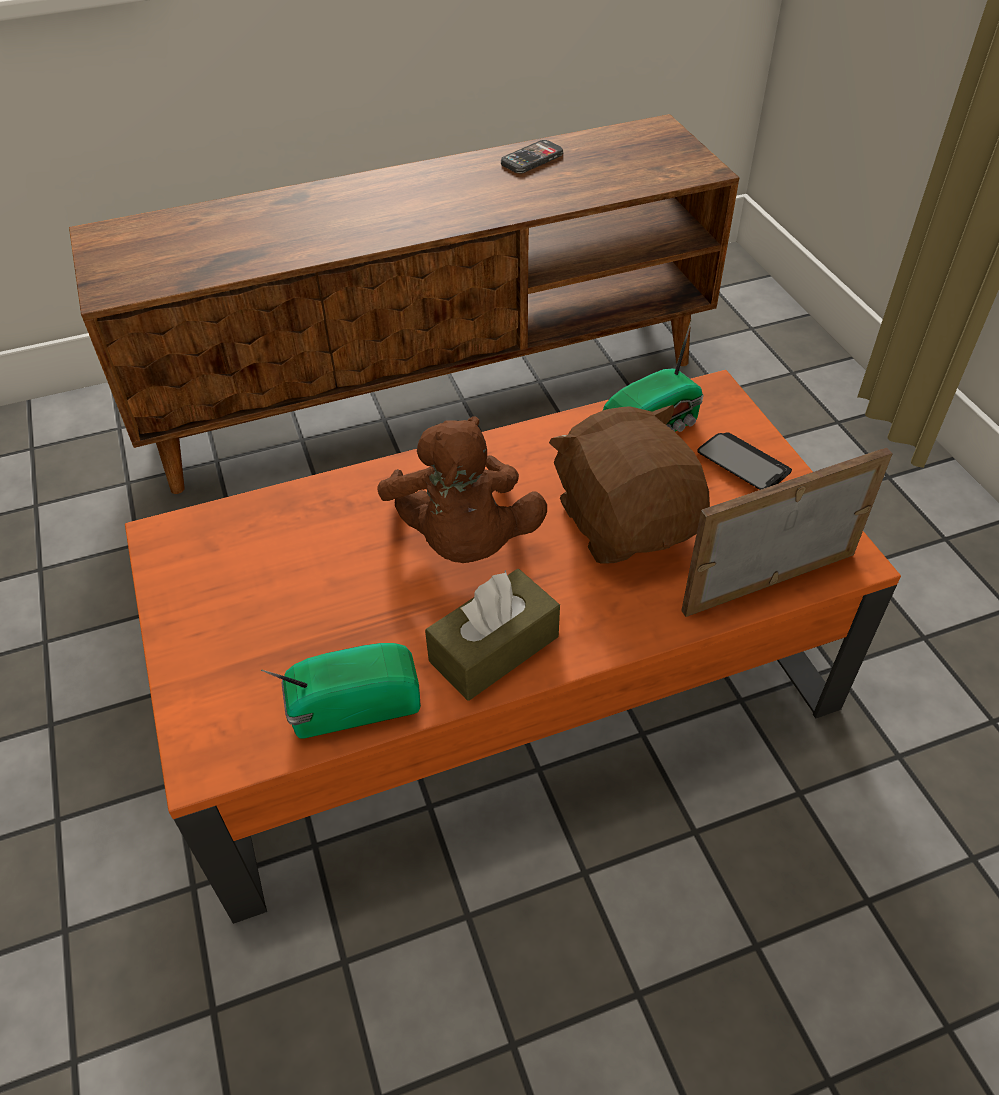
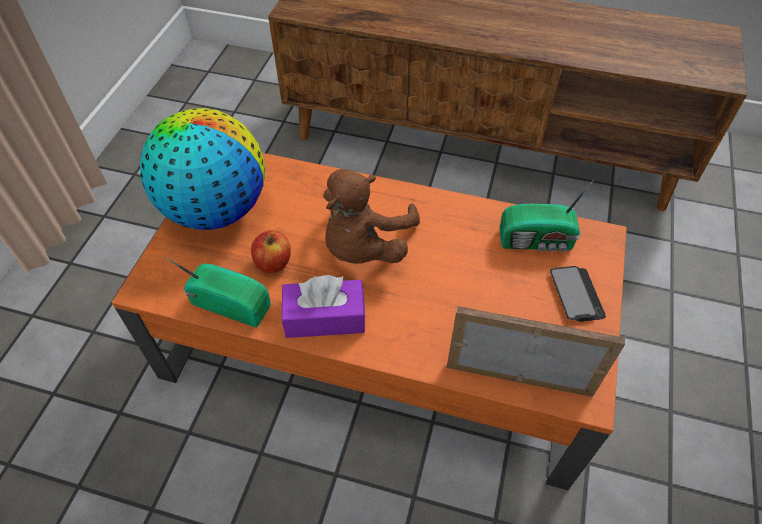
camera: 35 degrees right, 5 degrees up
(214, 604) = (216, 209): none -> globe
(362, 624) = (273, 262): none -> apple
(494, 648) = (324, 318): brown tissue box -> purple tissue box
(532, 159) = (606, 22): phone -> none
(626, 522) = (466, 289): brown plush toy -> none

